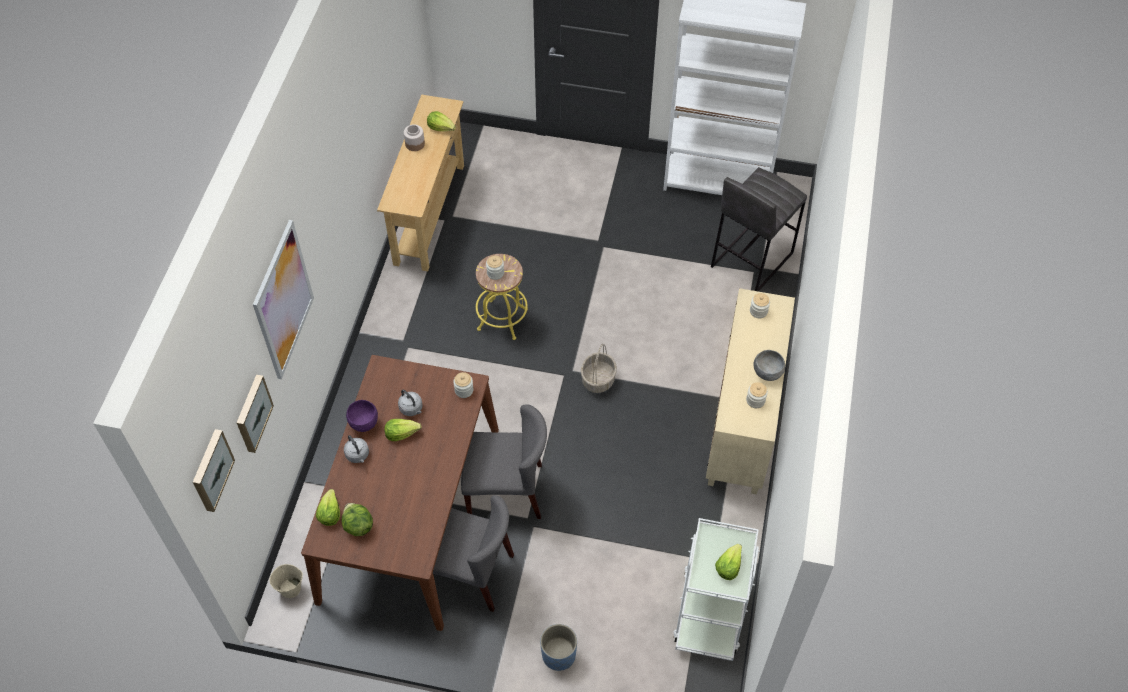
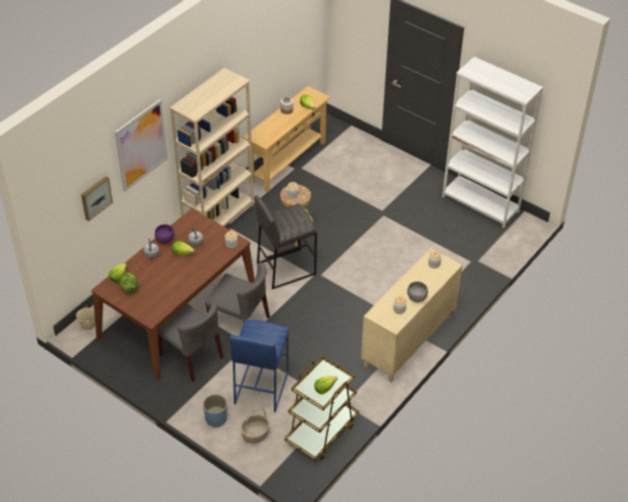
camera: 25 degrees right, 10 degrees down
(210, 470) = (52, 209): picture -> none
(383, 339) = (218, 218): none -> beige bookcase
(592, 579) = (260, 388): none -> blue stool
(598, 380) = (333, 285): basket -> basket (255, 434)
(710, 610) = (321, 432): white cart -> brown cart
(751, 260) = (473, 254): grey stool -> grey stool (285, 268)

